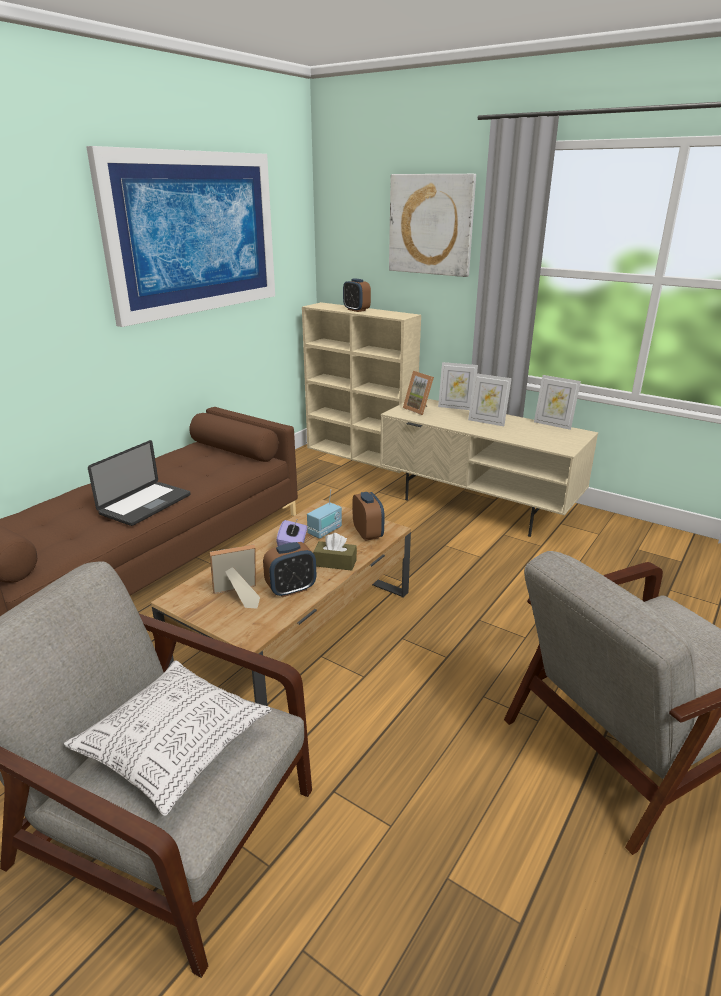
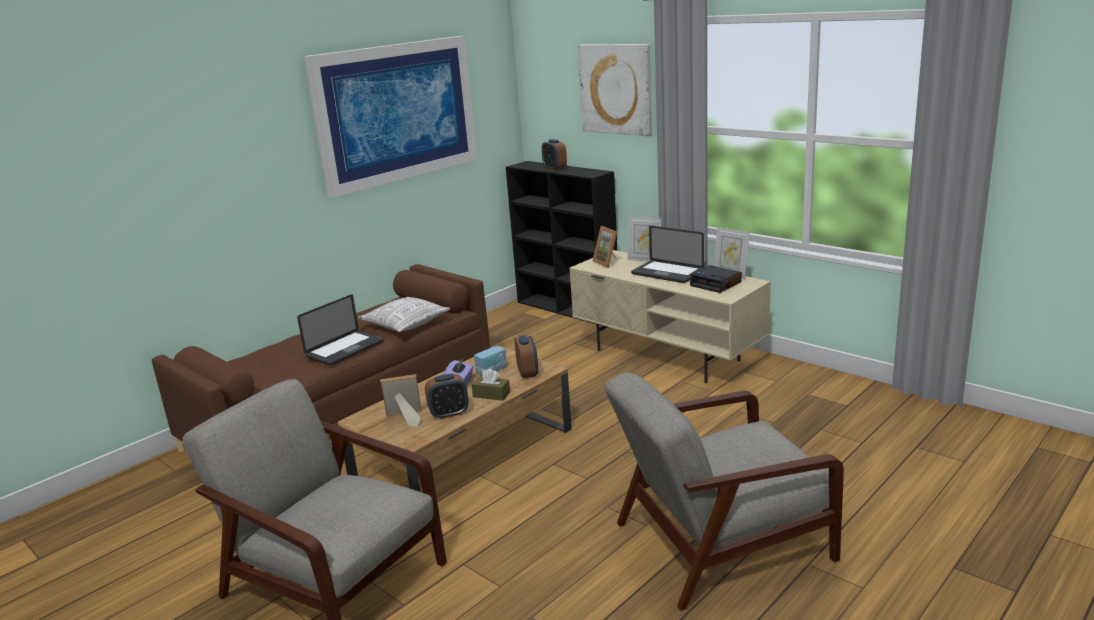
camera: 10 degrees right, 5 degrees down
(175, 746) = (335, 505): pillow -> pillow (406, 324)
(360, 455) = (568, 309): beige bookcase -> black bookcase
(487, 422) = (667, 273): picture frame -> laptop
(545, 435) = (716, 284): none -> alarm clock

